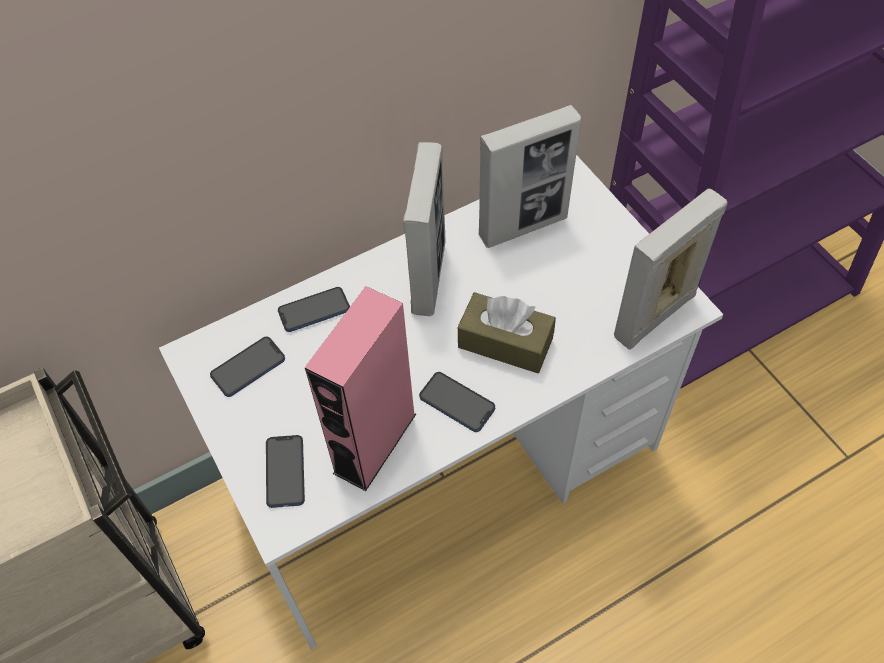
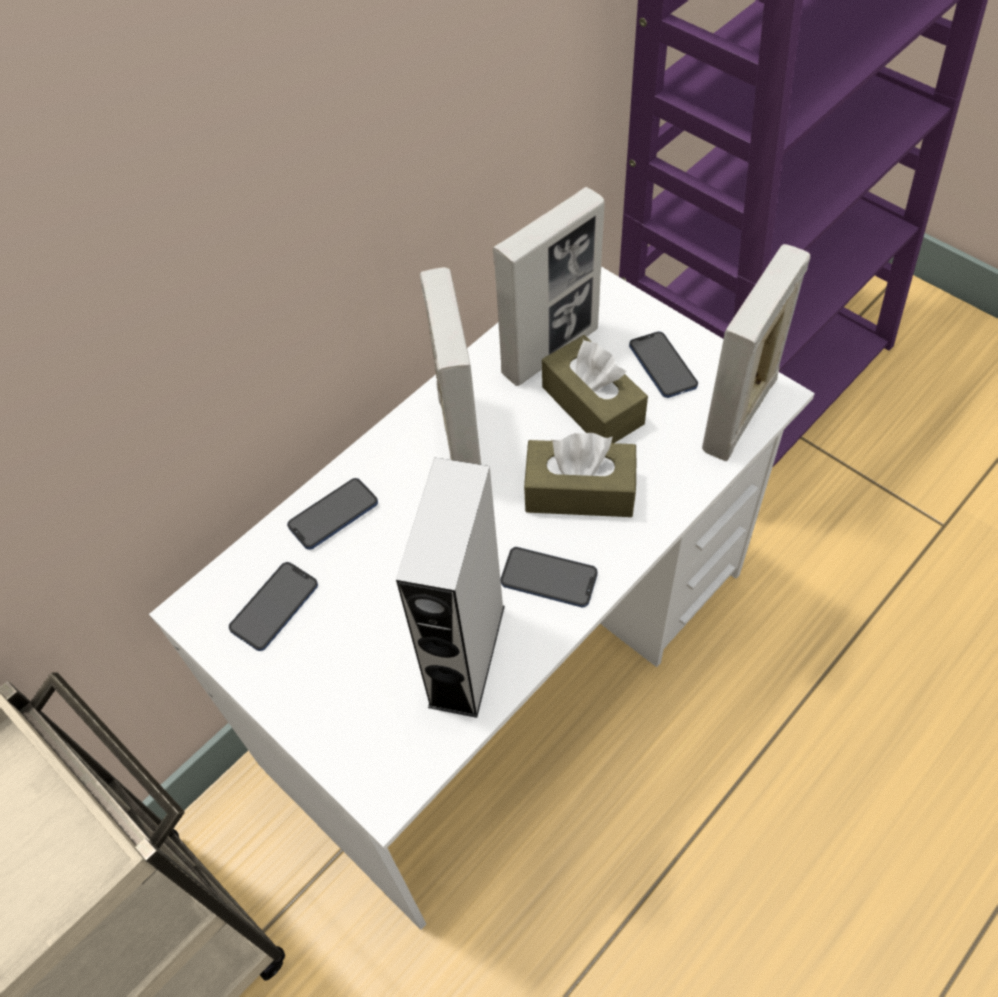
camera: 15 degrees left, 0 degrees up
(285, 472) = (368, 723): phone -> phone (662, 366)
(375, 443) = (467, 655): pink speaker -> grey speaker
(540, 278) = (592, 405): none -> brown tissue box

